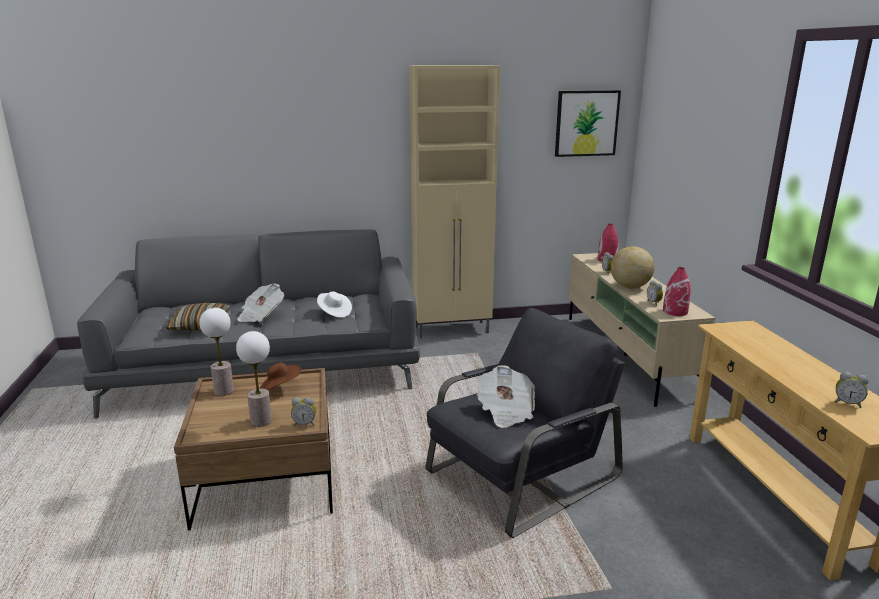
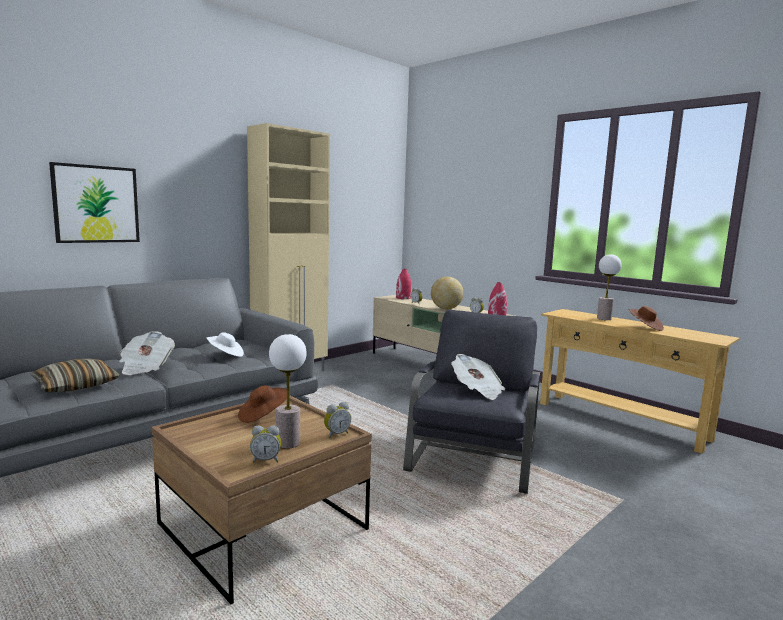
camera: 35 degrees left, 10 degrees down
(224, 391) = (201, 431): table lamp -> table lamp (603, 318)
(586, 123) = (374, 192): picture -> picture (96, 204)
(807, 381) = (645, 327): none -> brown hat
(847, 403) = (680, 333): alarm clock -> alarm clock (266, 460)

